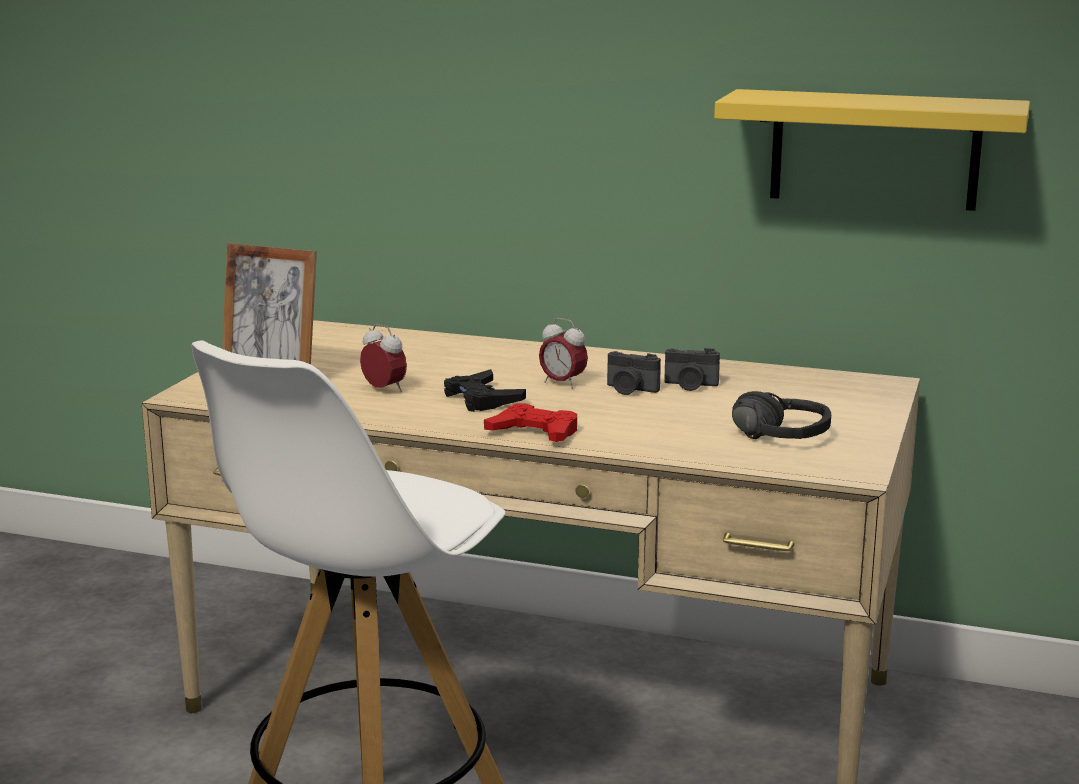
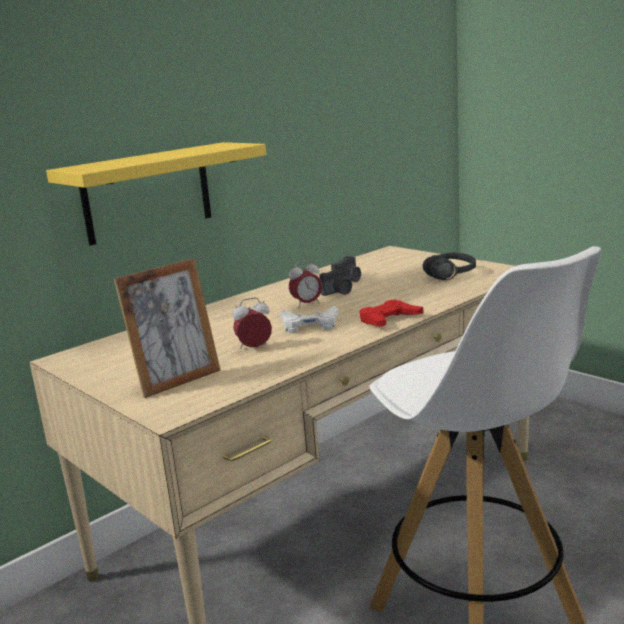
camera: 60 degrees left, 0 degrees up
(481, 399) = (310, 325): black game controller -> white game controller
(874, 149) = (354, 127): yellow shelf -> yellow shelf (147, 193)

